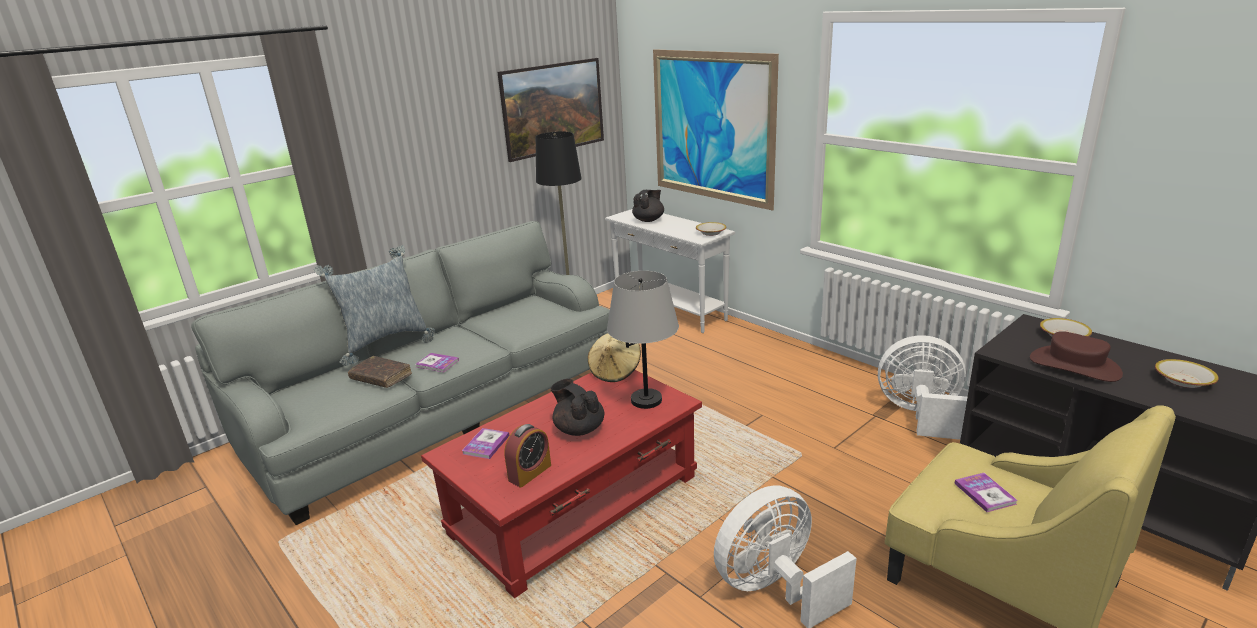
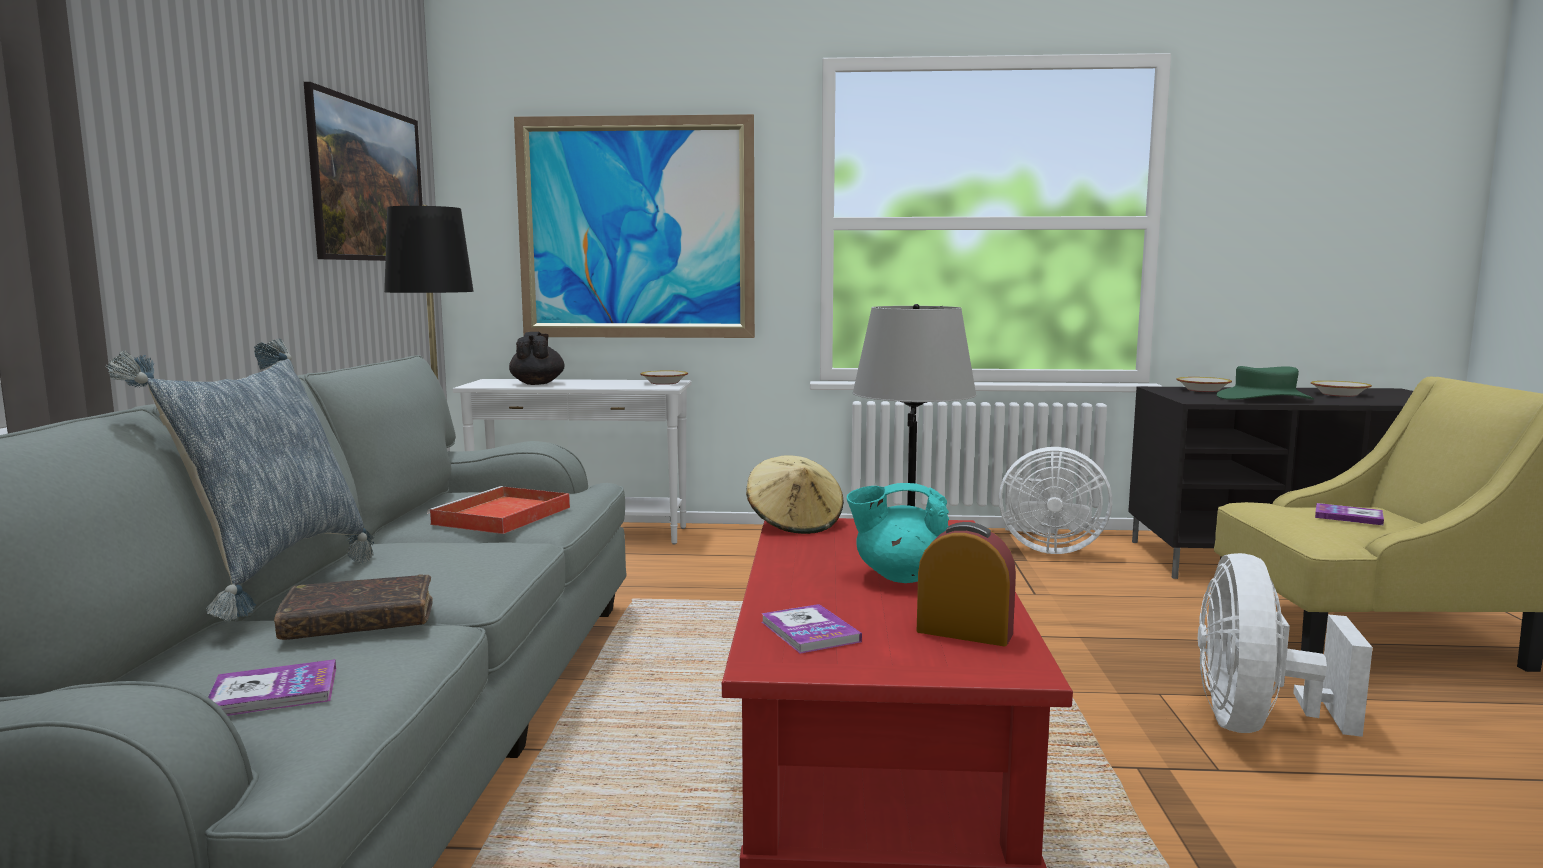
camera: 45 degrees left, 15 degrees down
(437, 363) = (462, 577): book -> book (273, 692)
(513, 324) = (501, 516): none -> red tray
(530, 473) = (964, 632): alarm clock -> alarm clock turned 60 degrees counterclockwise
(579, 429) = (901, 577): black teapot -> turquoise teapot
(920, 415) = (1047, 549): white fan -> white fan turned 135 degrees counterclockwise
(1074, 365) = (1264, 398): brown hat -> green hat

